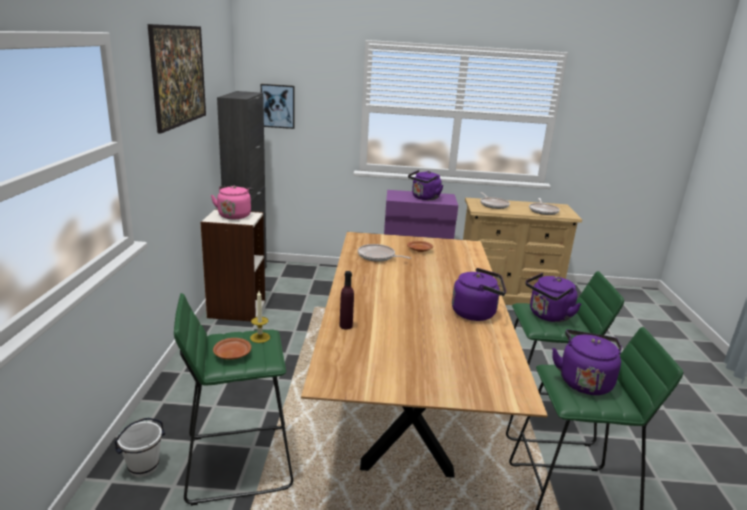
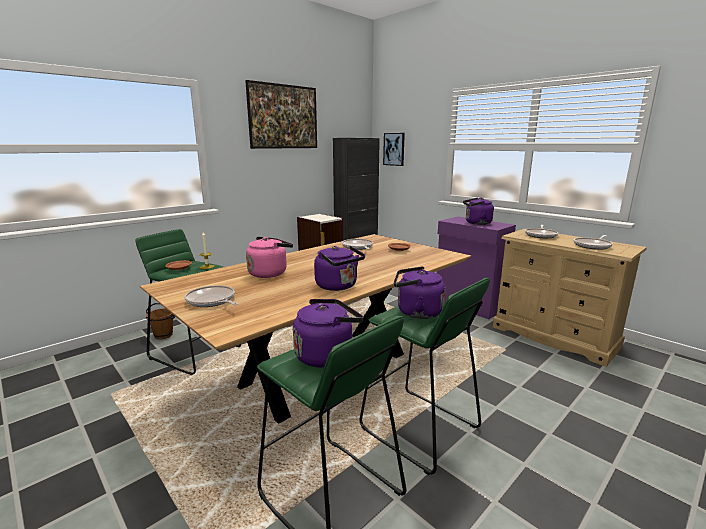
camera: 45 degrees right, 5 degrees down
(143, 466) = (163, 335): white bucket -> brown bucket
(235, 215) = (322, 217): pink kettle -> pink kettle (269, 273)
(346, 326) = (242, 269): purple bottle -> none
(427, 376) = (212, 301): none -> frying pan

